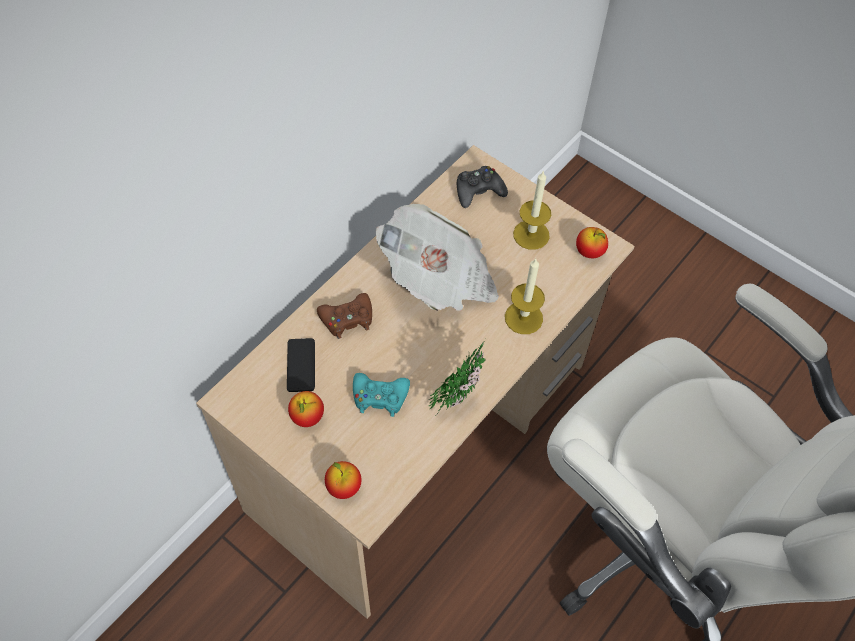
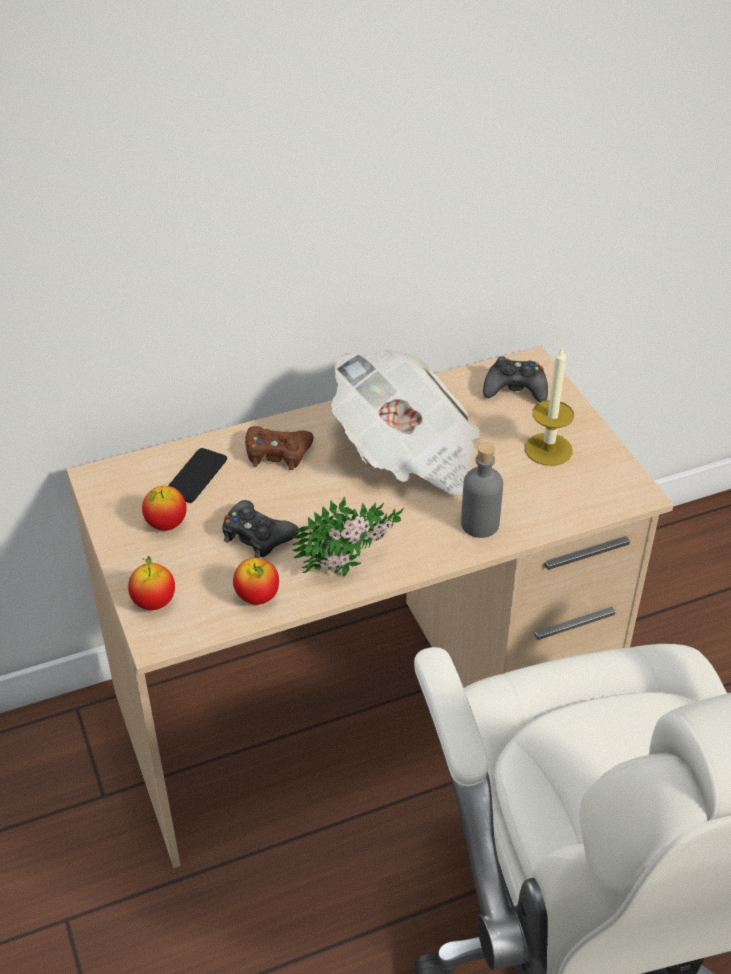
camera: 30 degrees right, 15 degrees down
(379, 397) = (257, 536): turquoise game controller -> black game controller
(523, 318) = (479, 524): candle -> grey bottle
(589, 252) = (609, 490): apple -> apple (257, 597)

